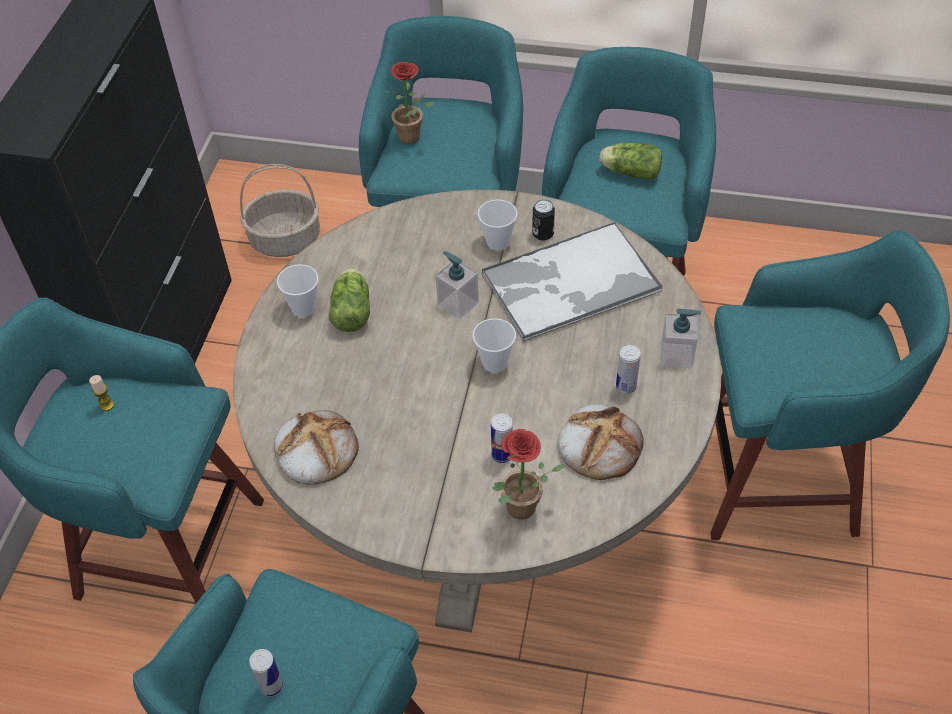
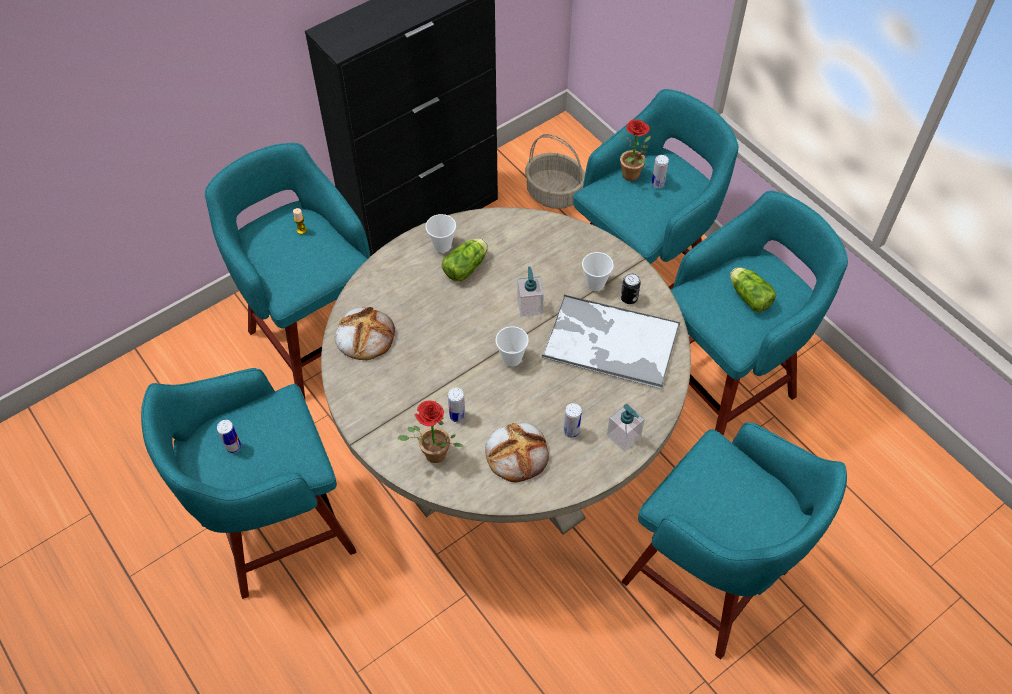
camera: 40 degrees right, 5 degrees up
(443, 129) = (657, 184): none -> can

